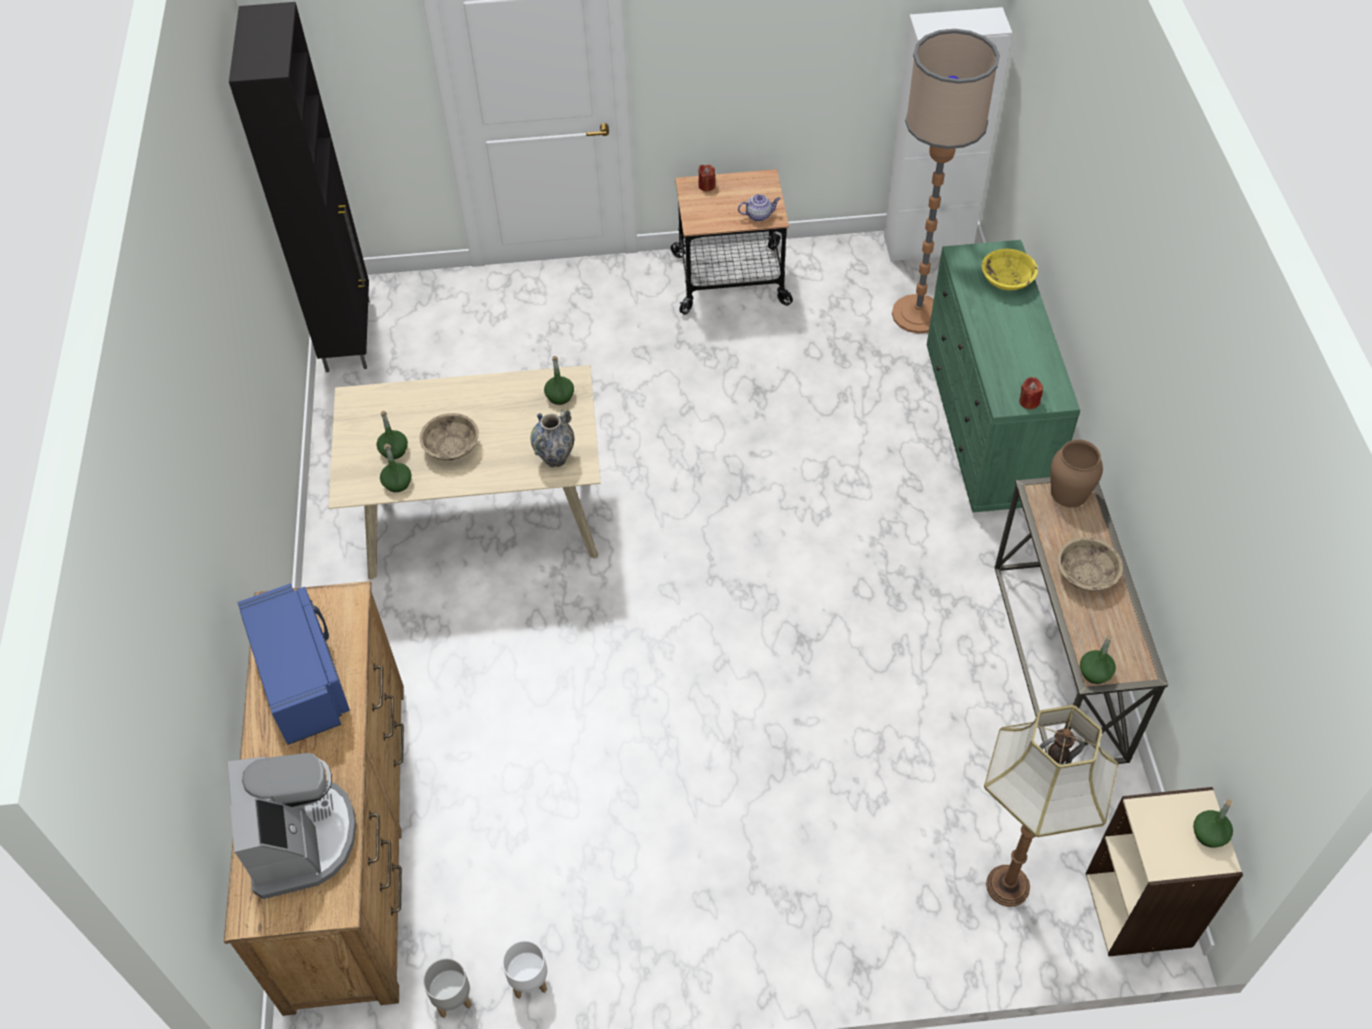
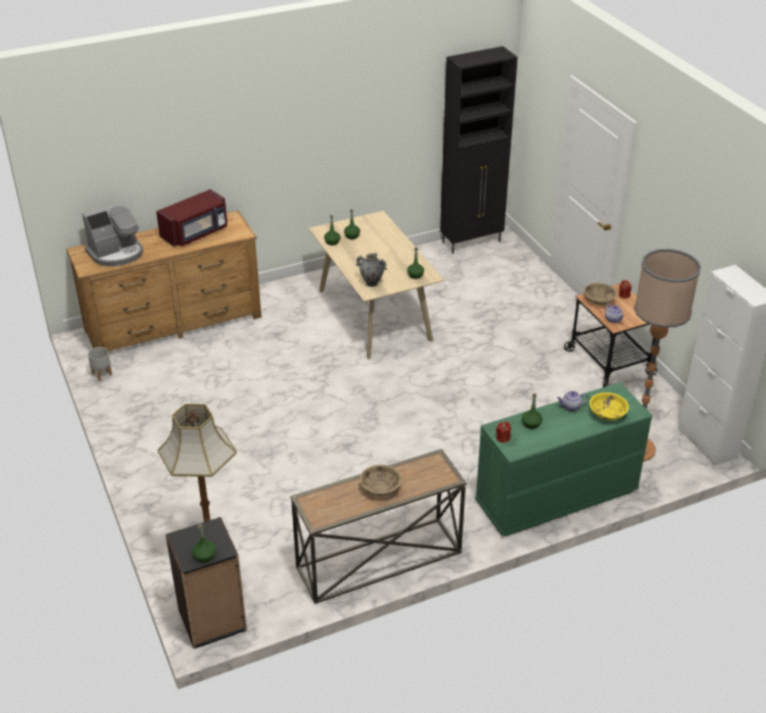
camera: 70 degrees right, 15 degrees down
(303, 680) = (195, 233): blue microwave -> red microwave
(451, 447) = (363, 251): beige bowl -> beige bowl (598, 300)
(529, 981) = (115, 395): white planter -> none
(981, 311) = (570, 407): none -> teapot
(1069, 493) = (442, 473): brown vase -> none
(1095, 673) = (307, 500): green bottle -> green bottle (531, 424)
(1139, 909) = (212, 620): beige bookcase -> black bookcase

